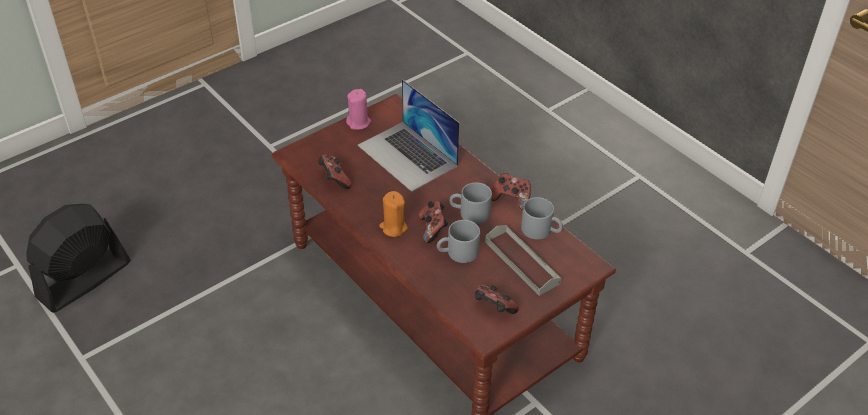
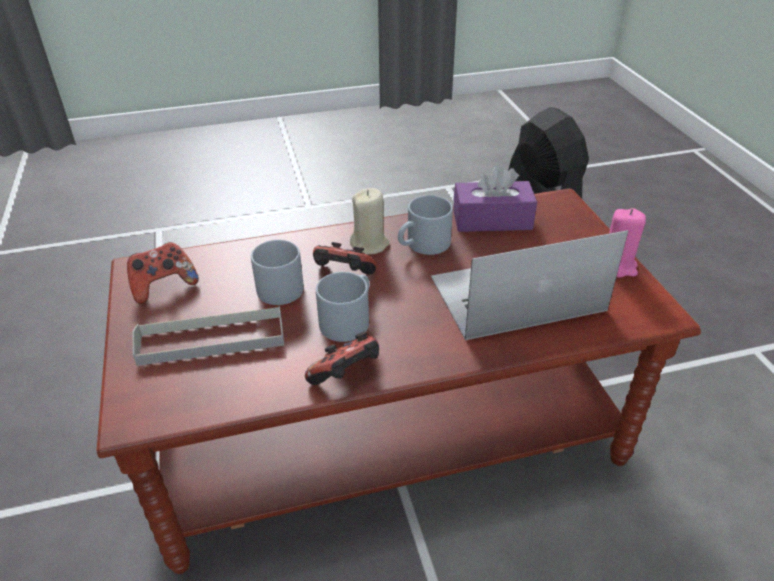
camera: 115 degrees right, 5 degrees down
(334, 179) = (492, 220): game controller -> purple tissue box
(393, 227) = (370, 244): orange candle -> beige candle
(541, 230) = (253, 387): grey mug -> grey mug (423, 245)

